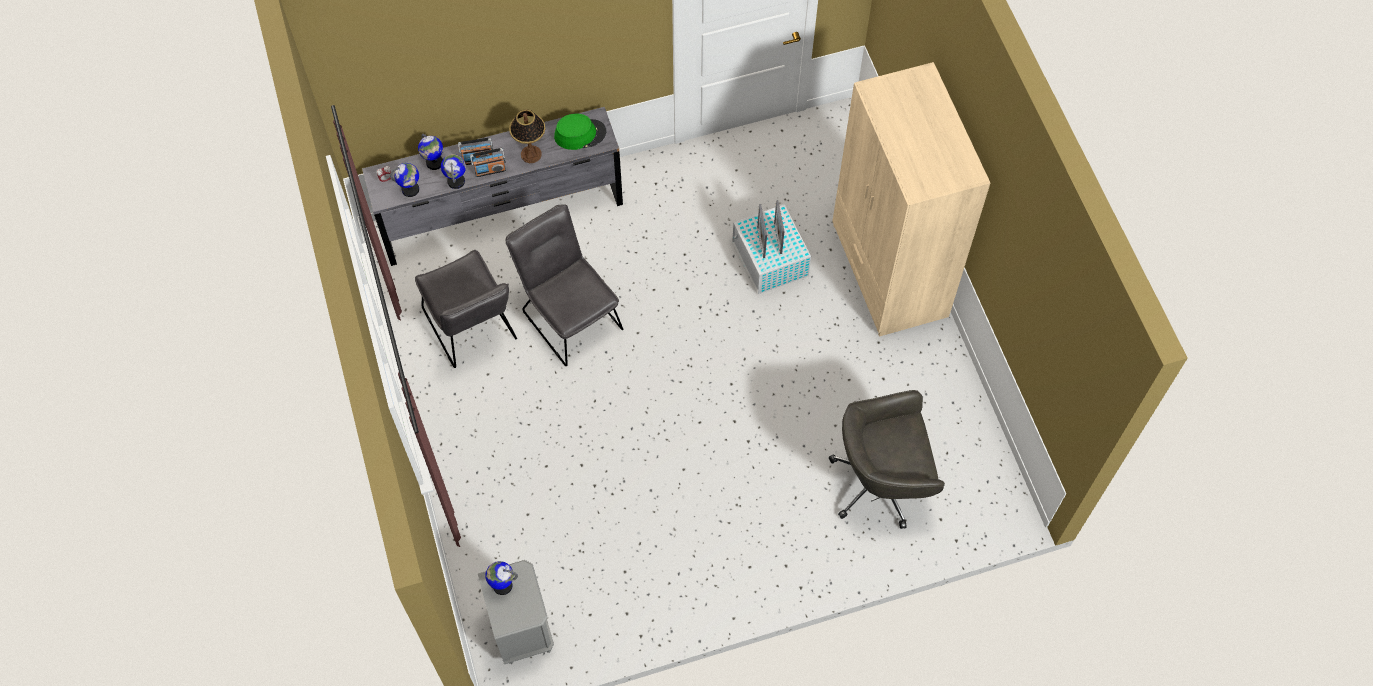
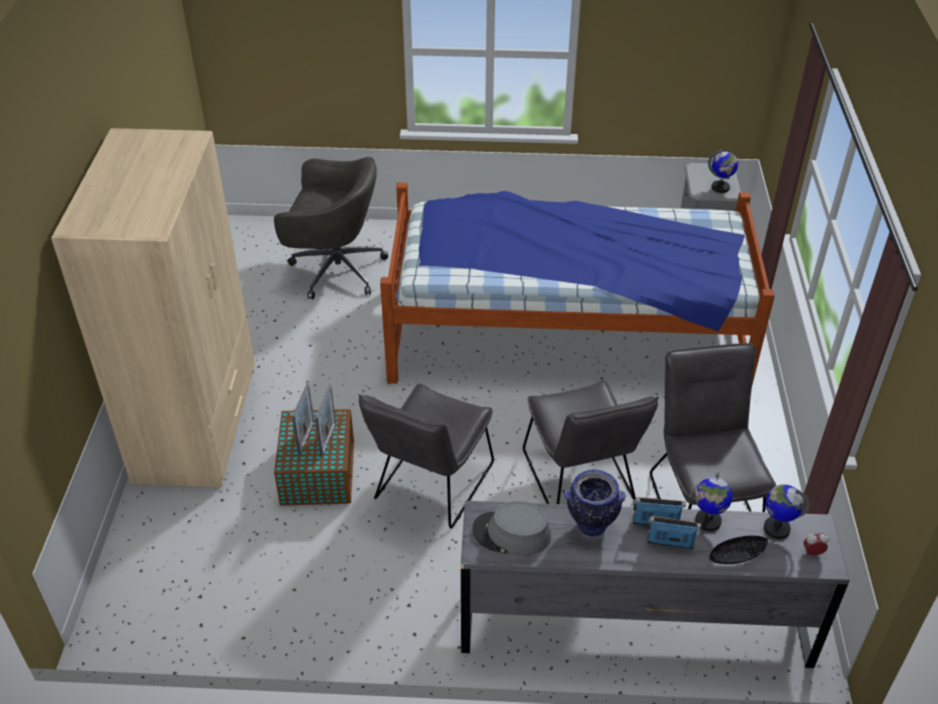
camera: 160 degrees left, 20 degrees down
(434, 163) = (736, 555): globe -> black bowl
(531, 154) = (590, 526): table lamp -> vase
(580, 134) = (511, 534): green hat -> grey hat
(628, 471) = (565, 333): none -> bed
(680, 274) = (430, 487): none -> grey chair
(770, 260) = (318, 472): white storage box -> brown storage box

